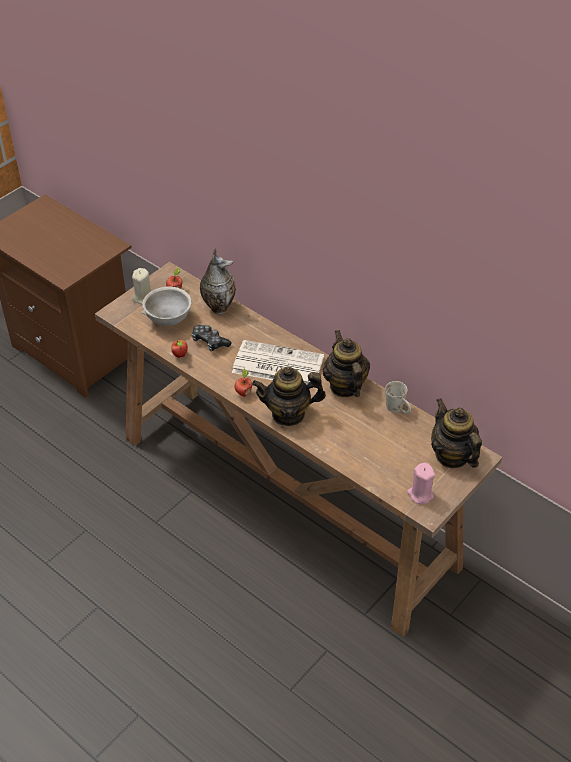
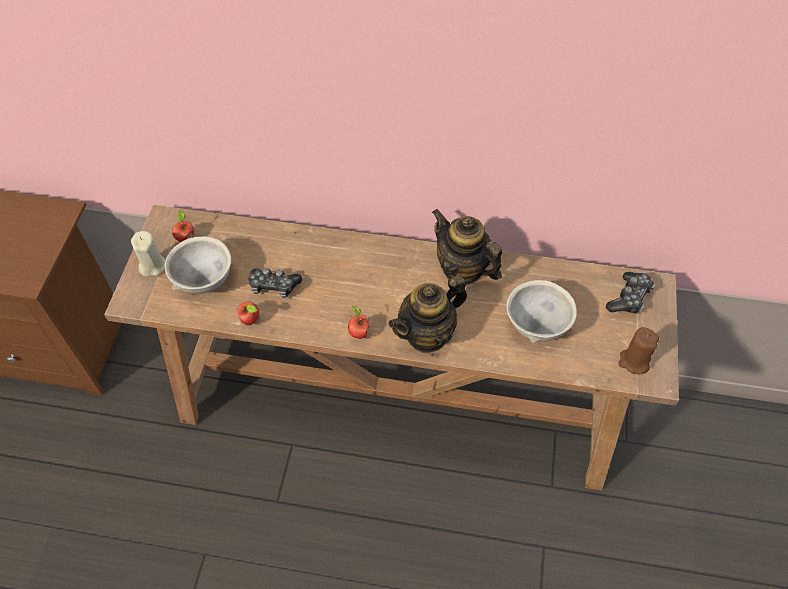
camera: 30 degrees left, 10 degrees up
(218, 307) = (253, 237): vase -> none
(276, 365) = (370, 279): newspaper -> none
(368, 442) = (536, 325): none -> grey bowl
(398, 410) = (537, 271): white mug -> none
(420, 494) = (634, 361): pink candle -> brown candle
(452, 455) = (629, 298): teapot -> game controller

